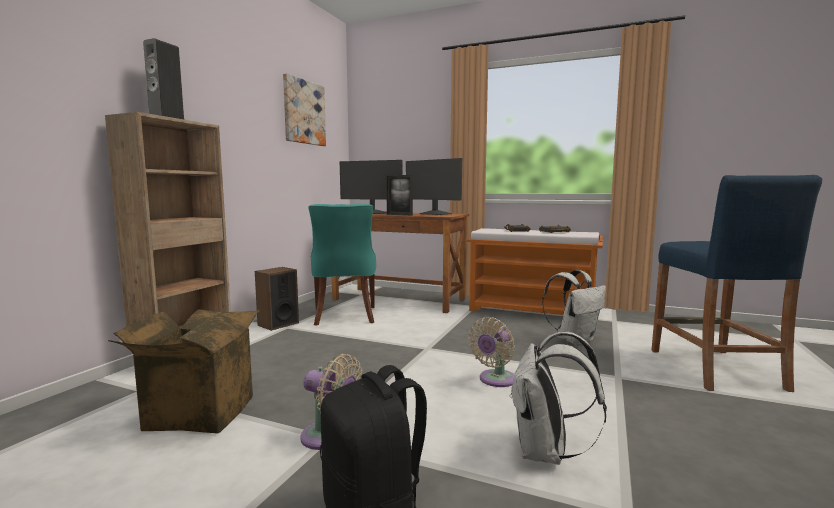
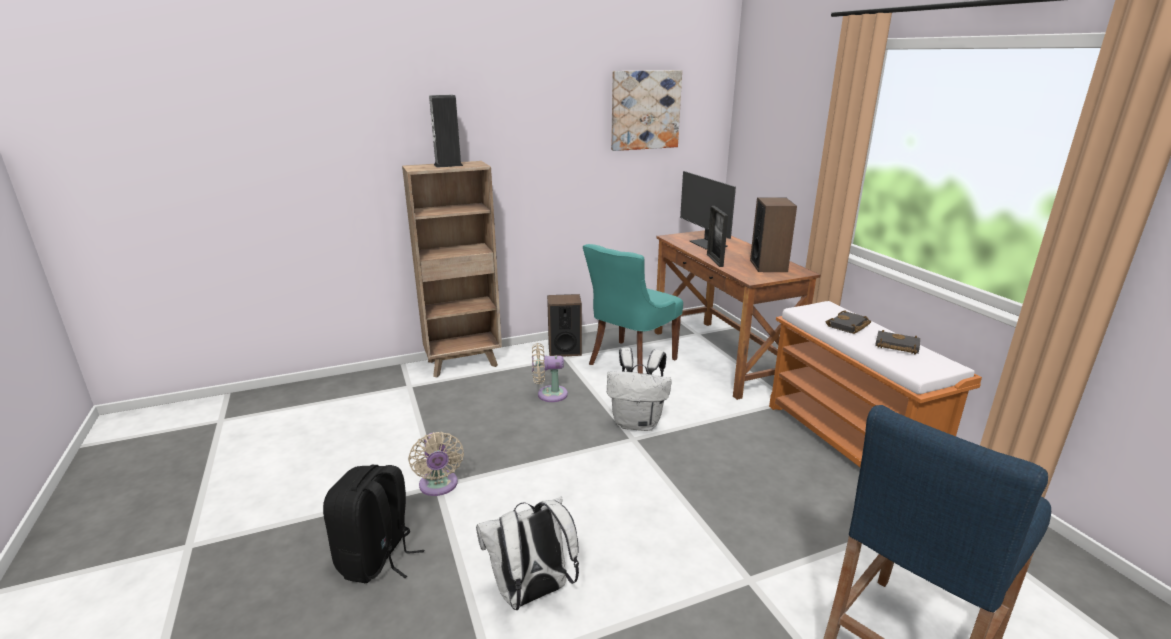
camera: 45 degrees right, 15 degrees up
(197, 411) = (410, 421): cardboard box -> none
(435, 214) = (768, 266): monitor -> speaker
(495, 380) = (623, 508): beige fan -> beige fan (549, 394)
(574, 340) = (809, 509): white backpack -> white backpack (638, 423)

